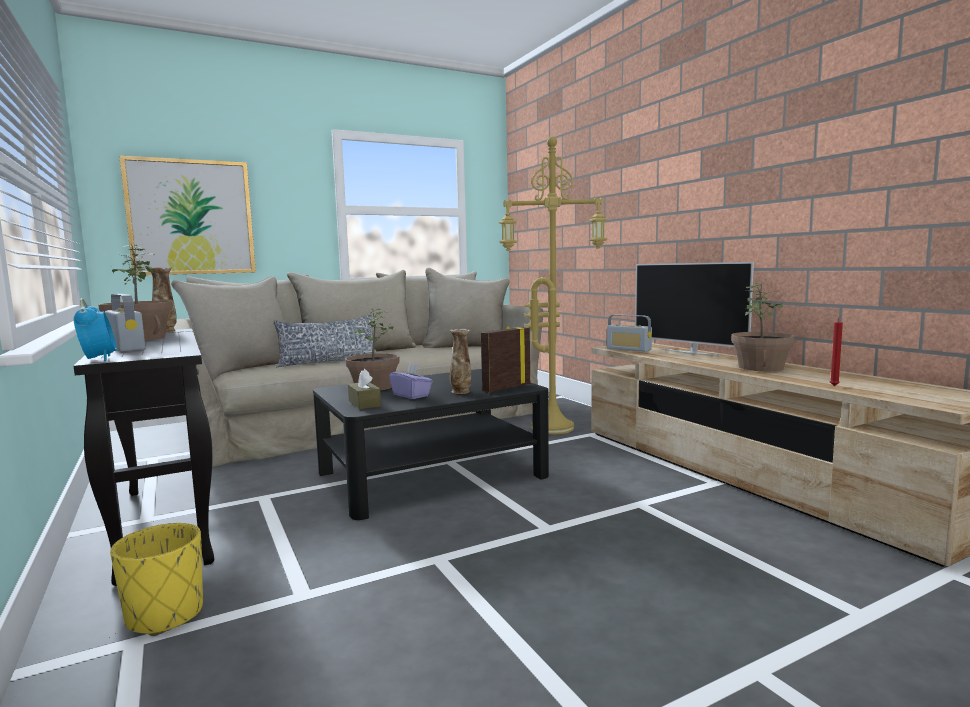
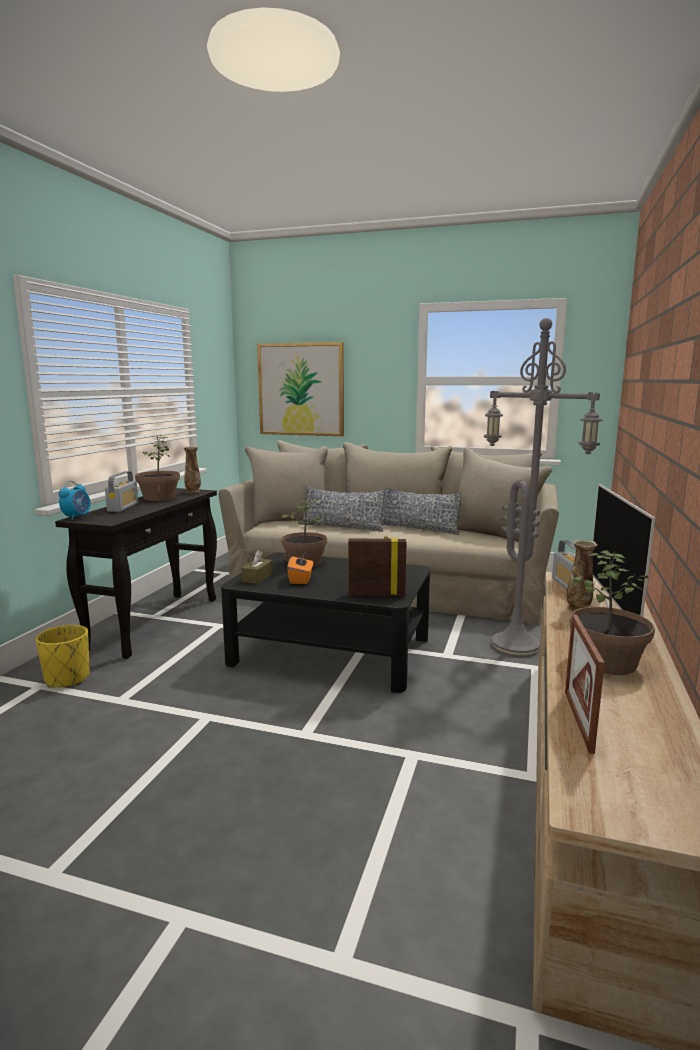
camera: 45 degrees right, 5 degrees up
(401, 351) = (418, 528): none -> pillow
(411, 395) = (301, 579): purple tissue box -> orange tissue box
(461, 392) = (337, 587): vase -> vase (578, 609)
(554, 427) = (518, 646): yellow floor lamp -> grey floor lamp
(834, 385) = (578, 720): red candle -> picture frame

